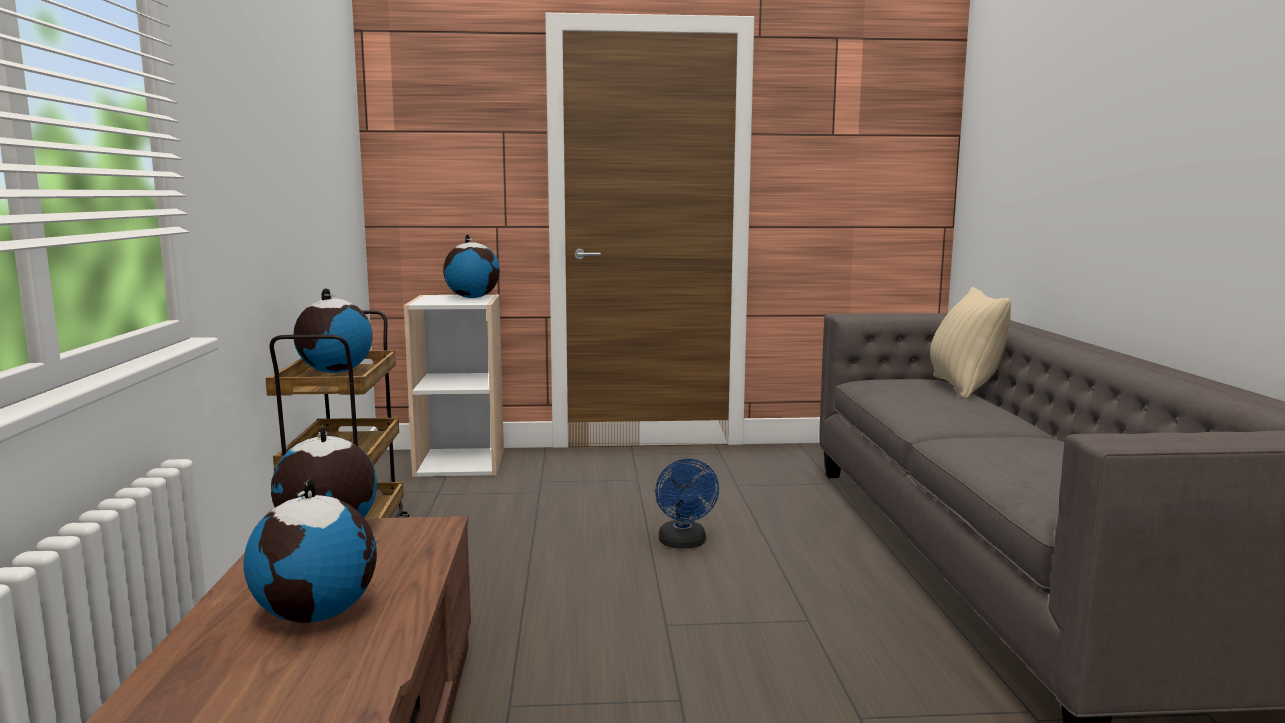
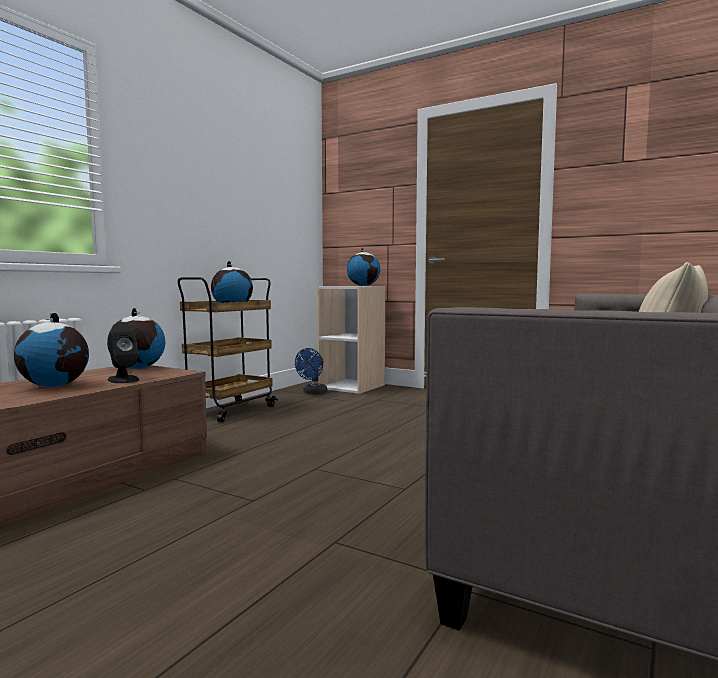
camera: 35 degrees right, 5 degrees down
(392, 567) = (123, 379): none -> black speaker
(684, 544) = (402, 438): blue fan -> blue fan (313, 393)

